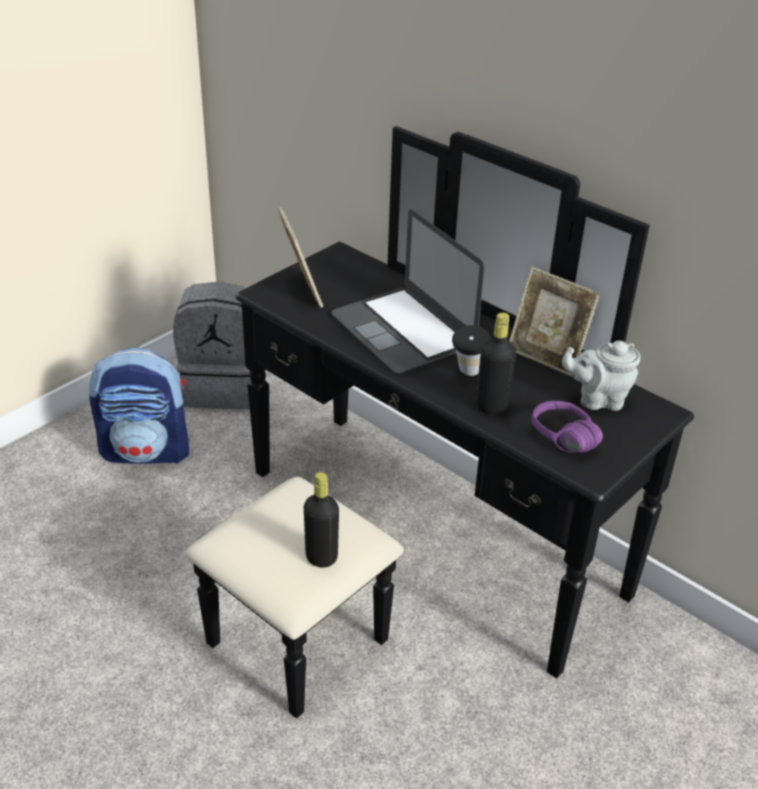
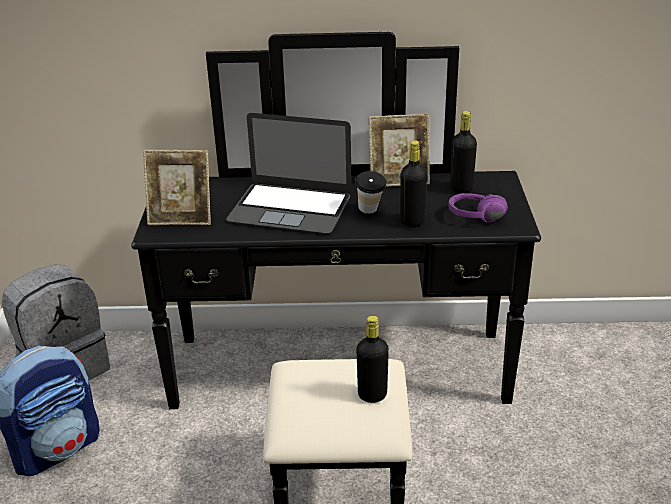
camera: 40 degrees left, 5 degrees down
(301, 291) = (181, 219): picture frame -> picture frame turned 150 degrees clockwise
(597, 400) = (461, 189): grey teapot -> black bottle

